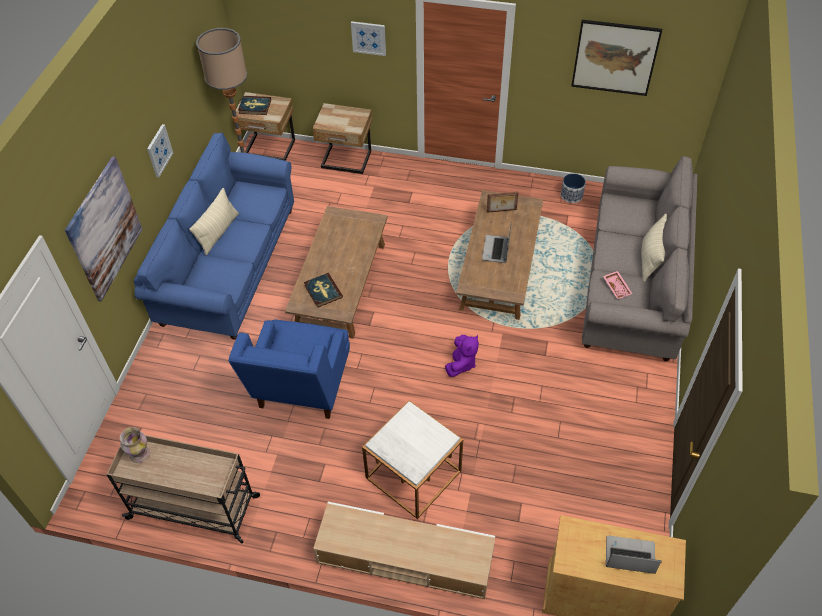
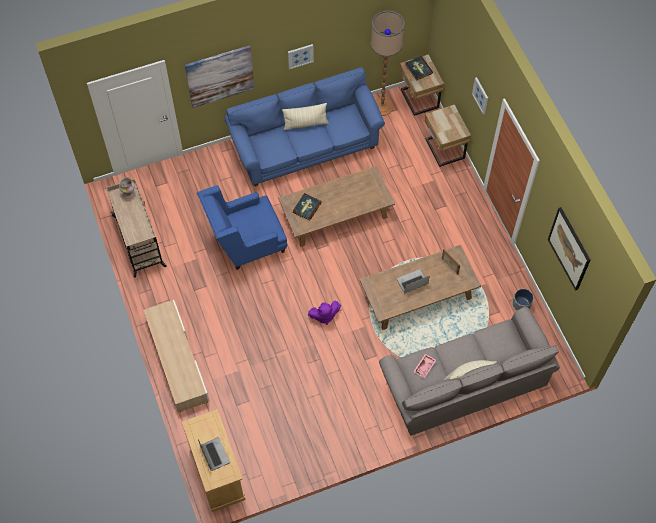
camera: 55 degrees right, 10 degrees up
(413, 474) = (230, 334): white side table -> none

